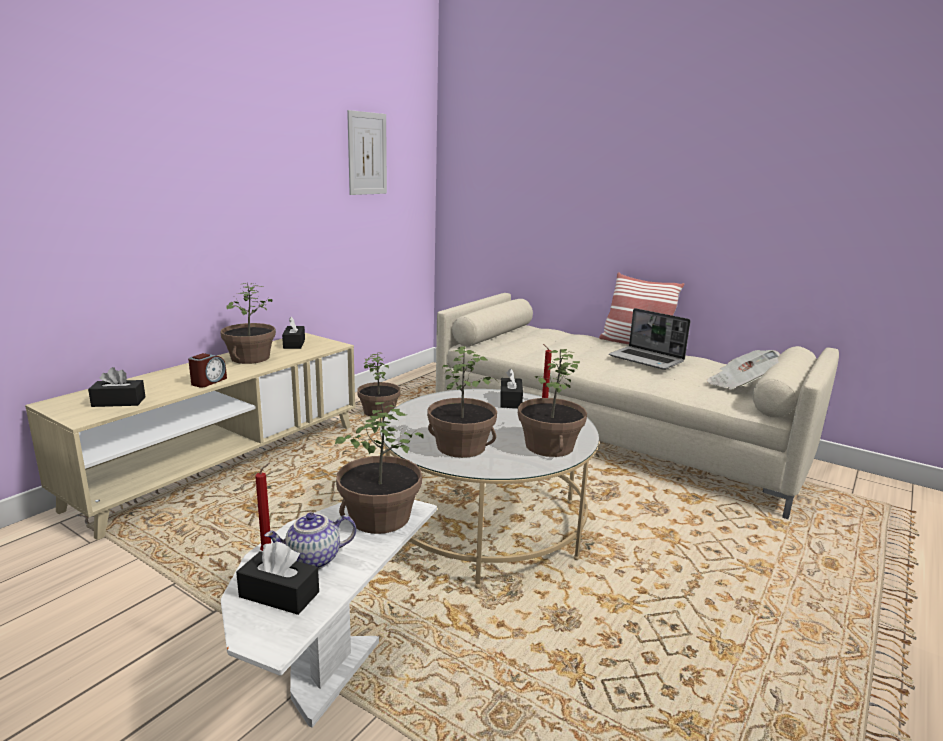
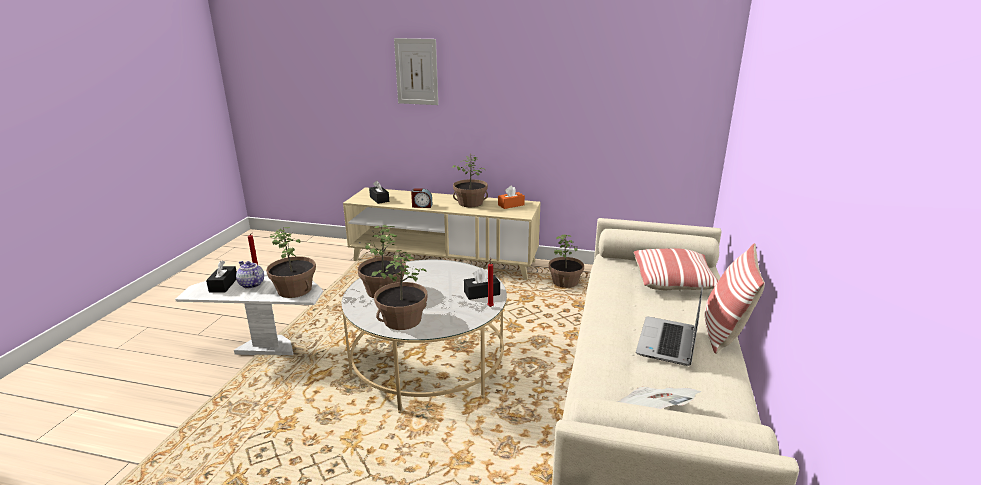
camera: 70 degrees right, 5 degrees up
(294, 344) = (511, 205): black tissue box -> orange tissue box
(367, 153) = (628, 68): picture -> picture (416, 72)
(543, 338) = (673, 282): none -> pillow

